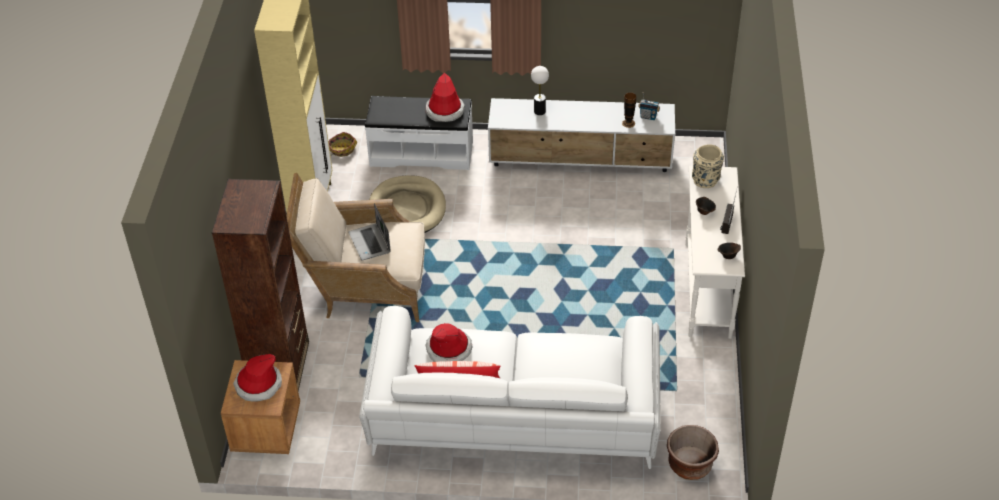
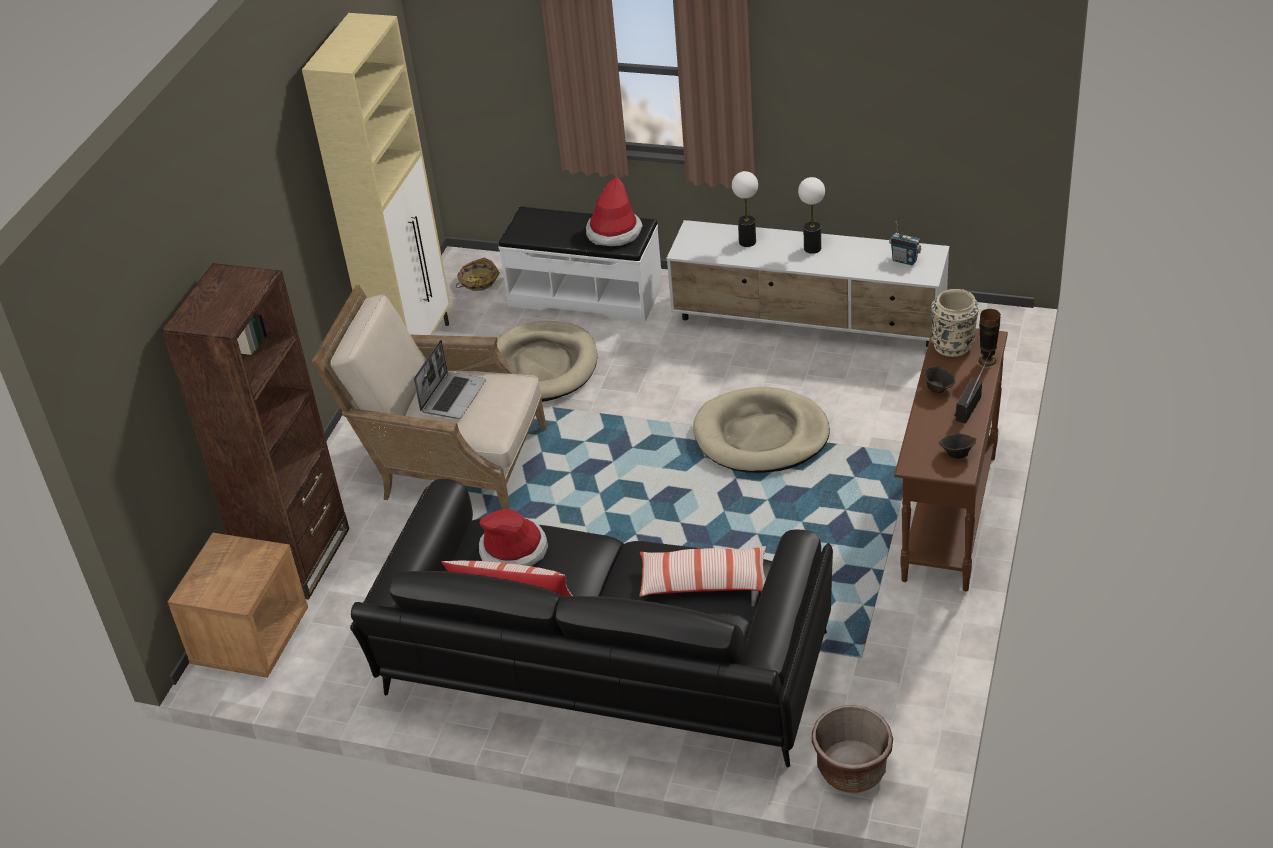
camera: 15 degrees right, 5 degrees down
(258, 384) = (232, 569): hat -> none
(370, 243) = (453, 396): laptop -> laptop turned 150 degrees counterclockwise
(512, 419) = (602, 669): white sofa -> black sofa
(571, 245) = (761, 436): none -> beige dog bed
(580, 356) = (704, 582): none -> pillow
(585, 112) = (812, 248): none -> table lamp
(628, 123) = (872, 267): vase -> vase (987, 361)
(707, 290) = (948, 518): white console table -> brown console table

